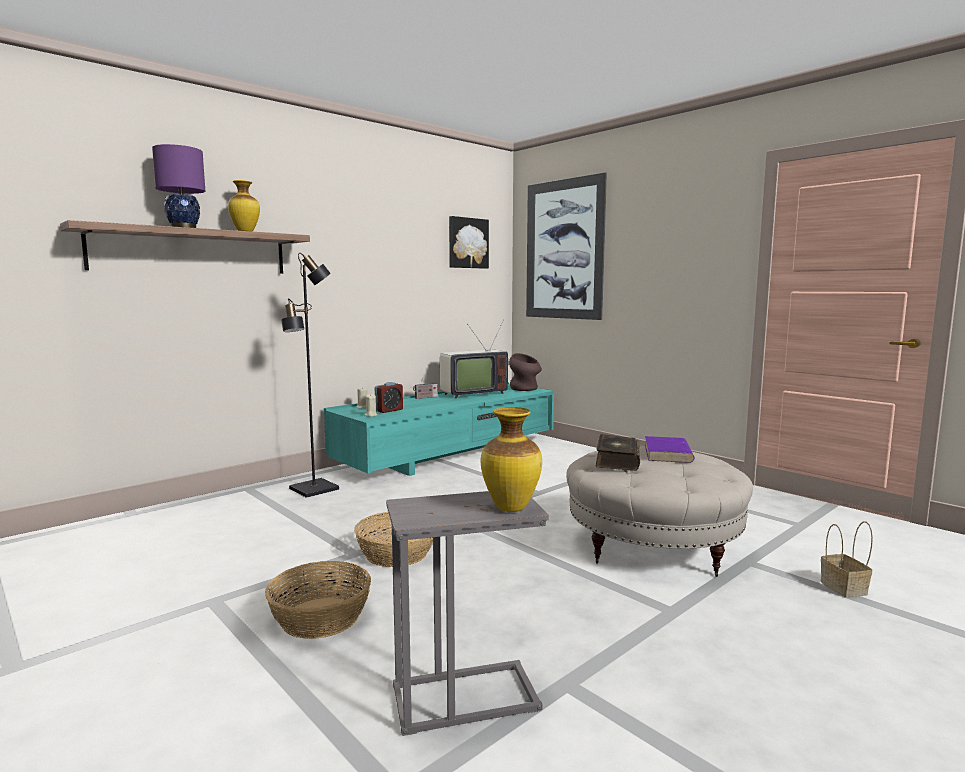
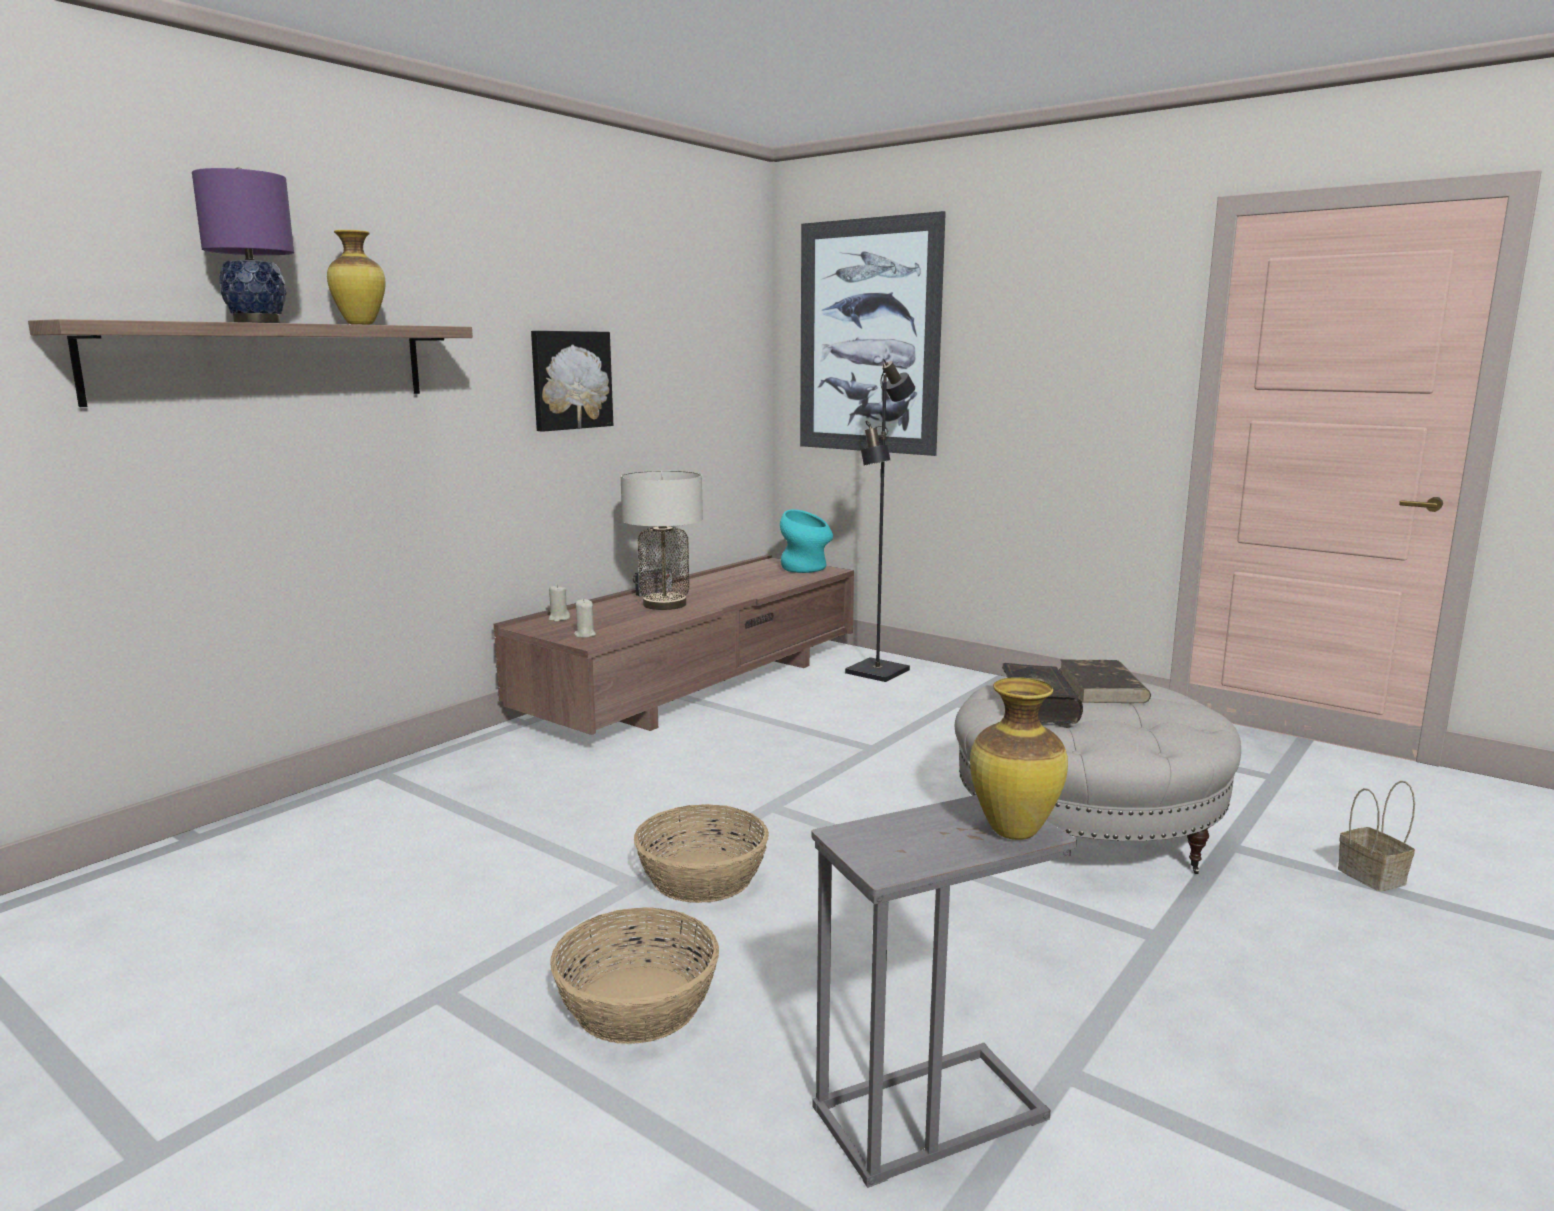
camera: 10 degrees left, 5 degrees up
(314, 489) = (499, 767): black floor lamp -> black floor lamp (877, 671)
(389, 410) = (609, 623): alarm clock -> none
(428, 403) = (664, 604): none -> table lamp
(449, 453) = (695, 684): turquoise tv stand -> brown tv stand
(467, 243) = (706, 324): picture -> picture (570, 380)
(471, 393) = (724, 582): television -> none
(525, 389) = (806, 569): brown vase -> turquoise vase
(668, 453) = (1102, 687): purple book -> brown book

